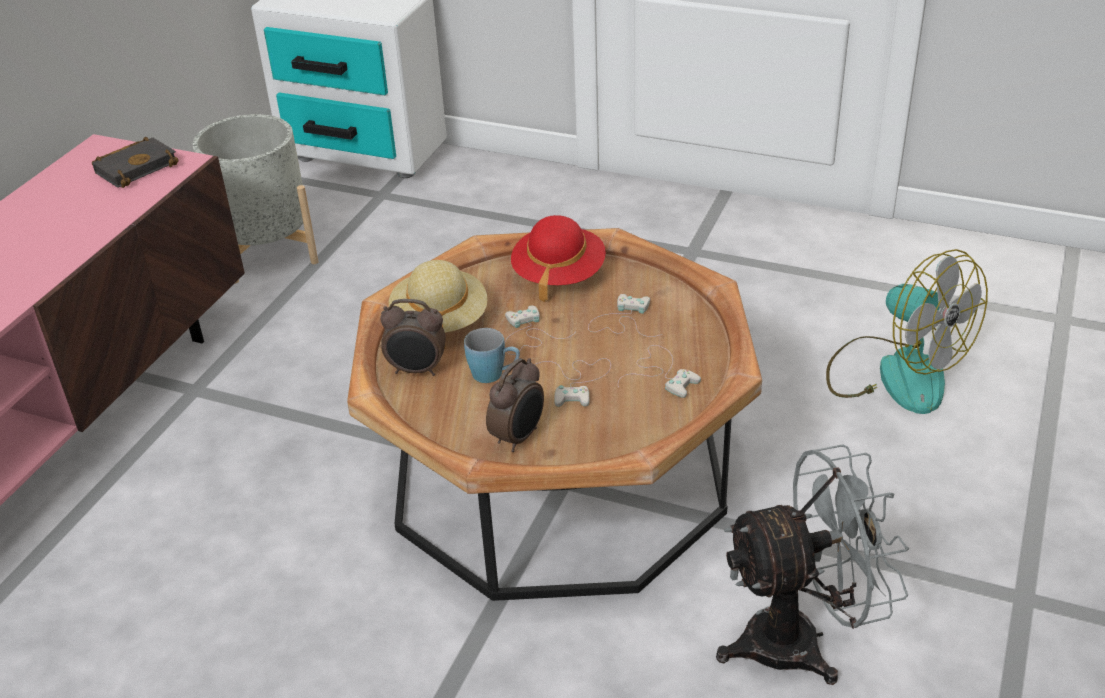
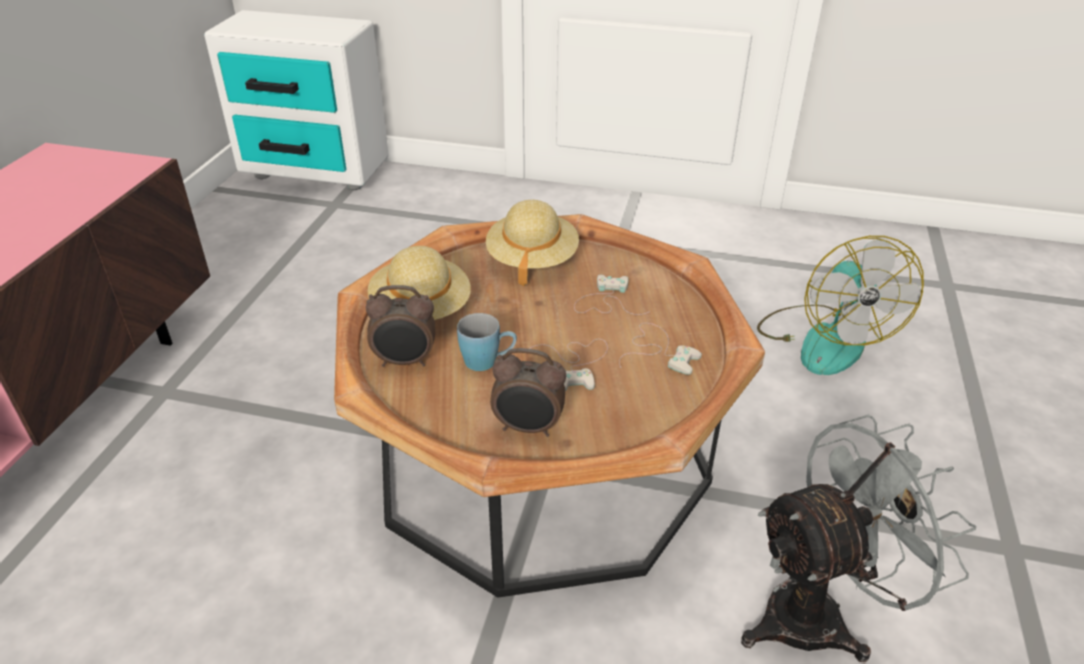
camera: 10 degrees left, 0 degrees up
(137, 166) = (91, 170): black book -> none
(267, 251) = (231, 257): grey planter -> none
(519, 437) = (528, 428): alarm clock -> alarm clock turned 75 degrees clockwise
(528, 335) = (514, 319): white game controller -> none
(558, 275) = (532, 260): red hat -> beige hat
(895, 373) = (824, 339): fan -> fan turned 45 degrees clockwise

